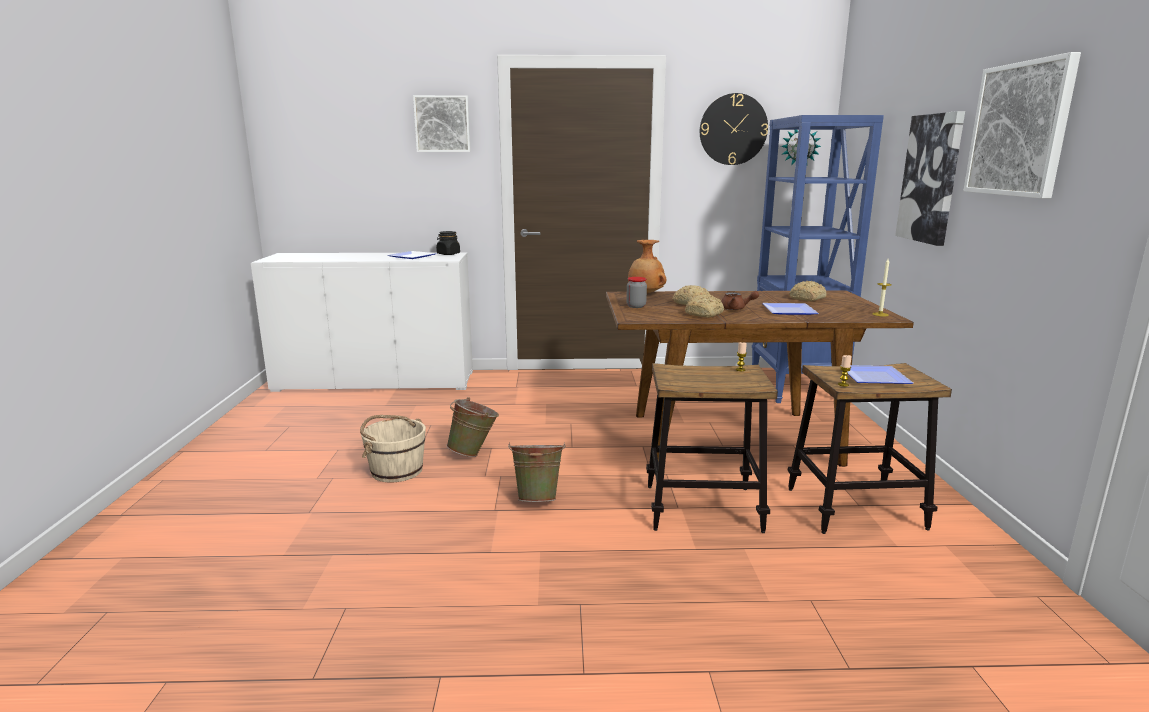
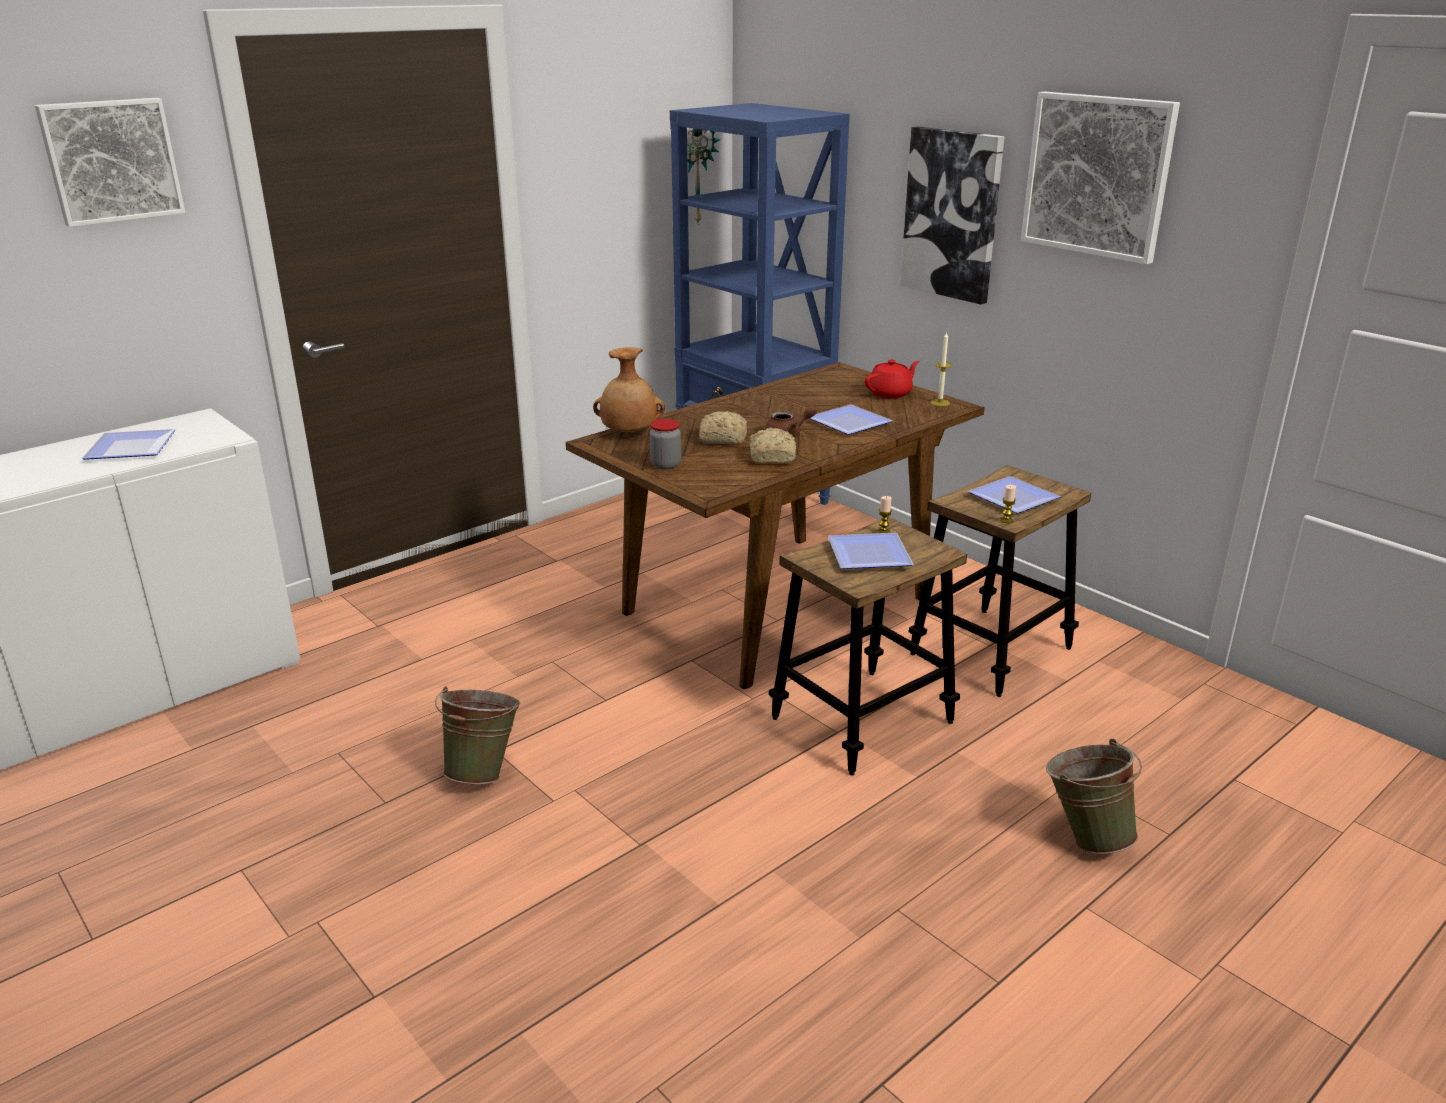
camera: 40 degrees left, 10 degrees up
(396, 470) = (406, 856): beige bucket -> none
(448, 254) = (188, 423): black jar -> none
(538, 498) = (671, 799): green bucket -> green bucket (1084, 836)
(706, 375) = (866, 554): none -> plate
(733, 129) = (609, 124): wall clock -> none
(806, 299) = (828, 392): bread -> none
(850, 306) = (890, 394): none -> red teapot

